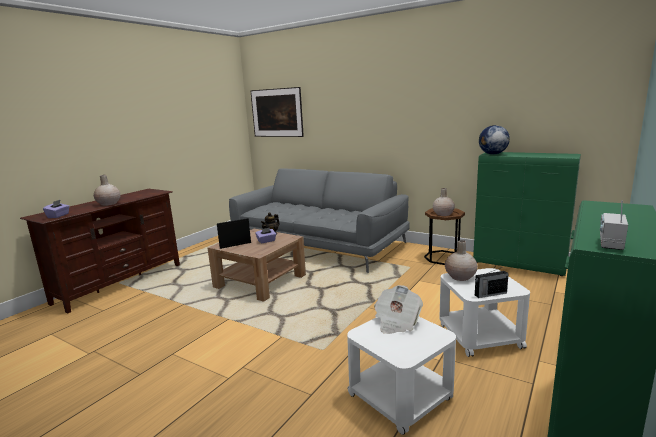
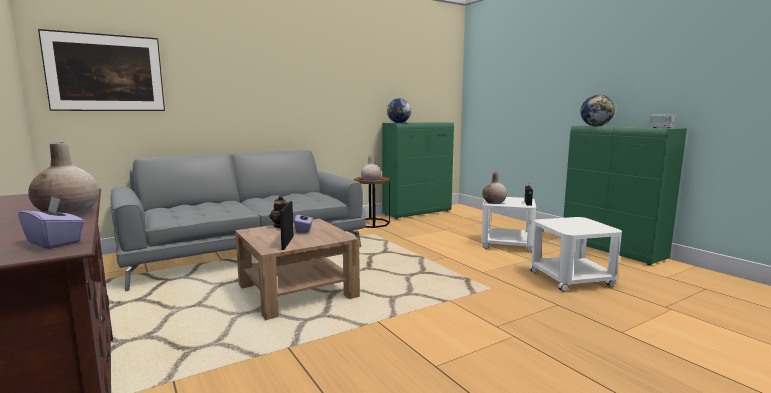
camera: 65 degrees left, 5 degrees down
(396, 322) = (556, 223): newspaper -> none
(604, 209) = (596, 126): none -> globe

